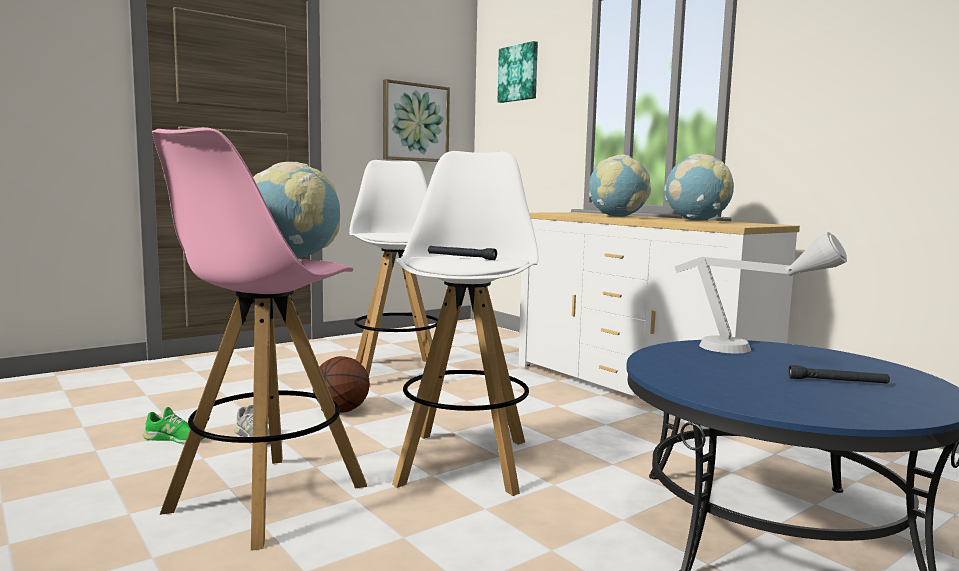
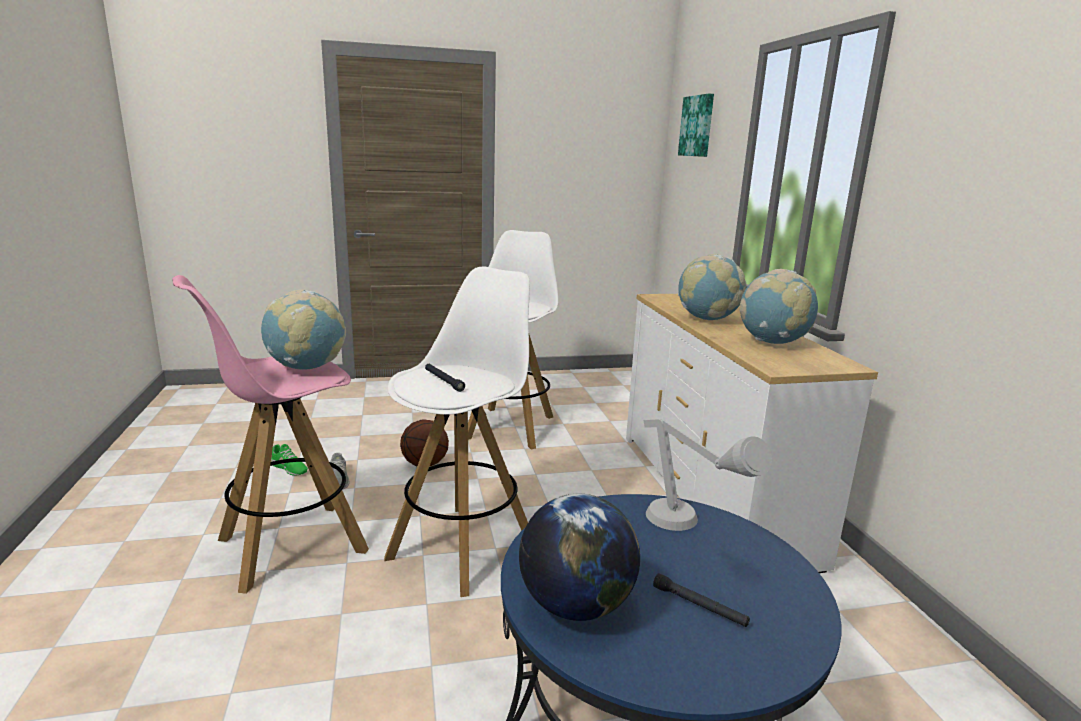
camera: 25 degrees right, 10 degrees up
(415, 122) = (594, 175): picture -> none
(757, 396) = (576, 605): none -> globe

